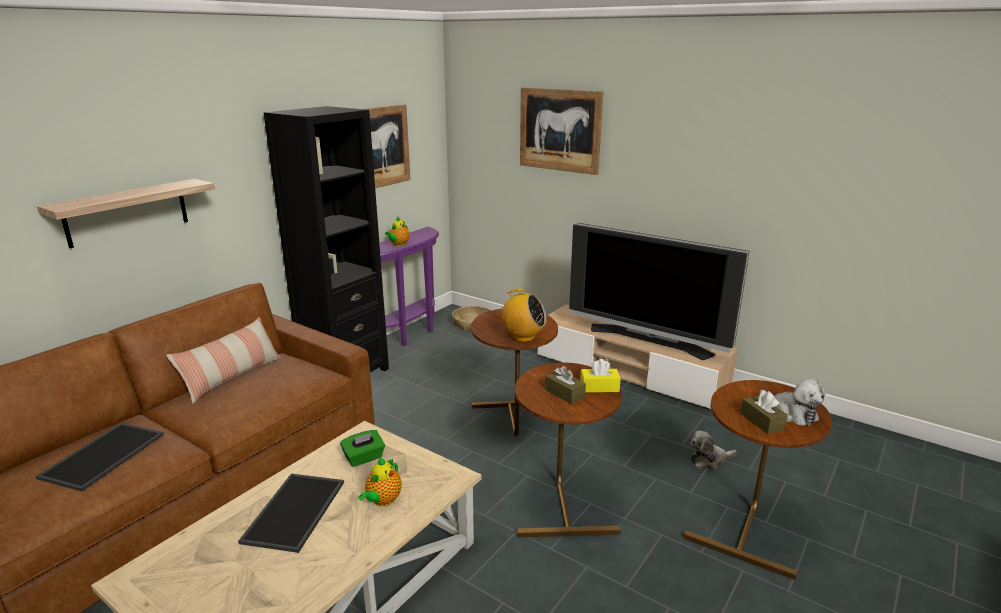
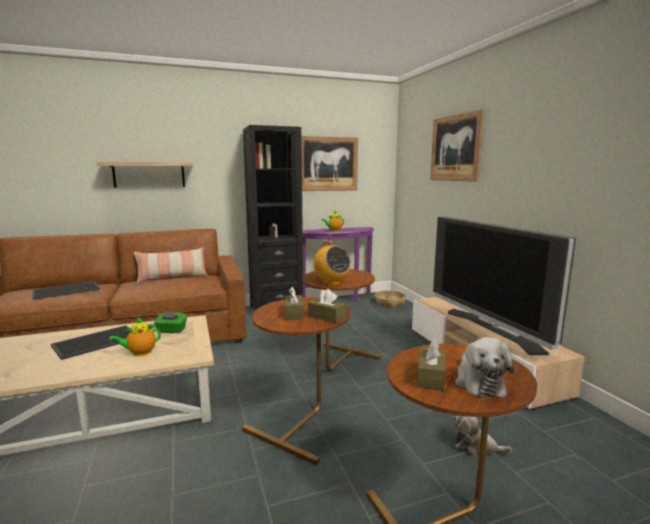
camera: 35 degrees right, 10 degrees down
(599, 387) = (326, 317): yellow tissue box -> brown tissue box

